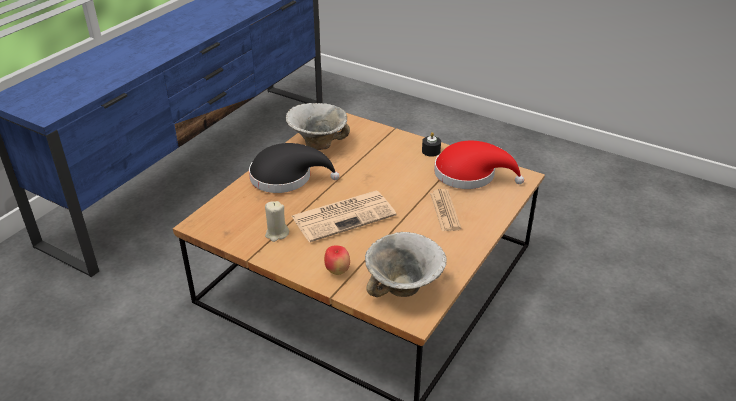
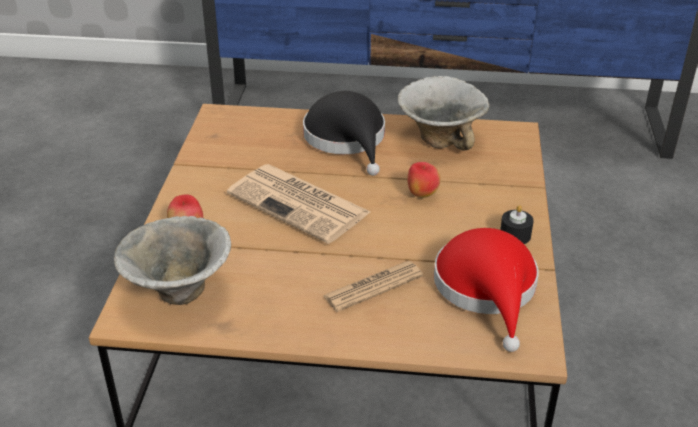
camera: 65 degrees right, 0 degrees up
(276, 234) = (232, 167): beige candle -> none
(370, 168) = (422, 194): none -> apple

